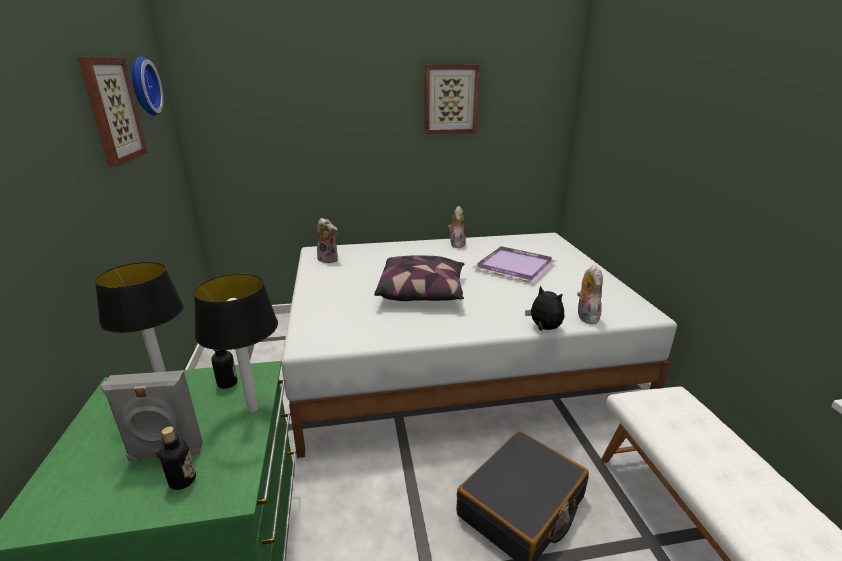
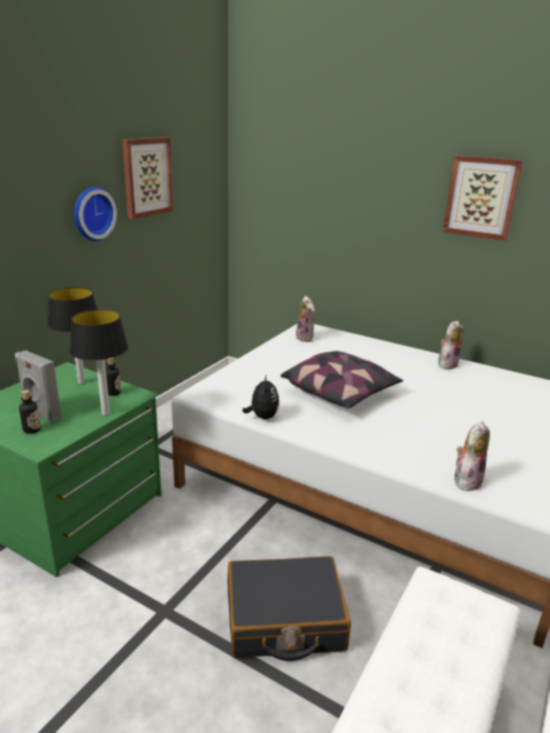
camera: 40 degrees right, 0 degrees up
(142, 86) = (191, 158): wall clock -> wall clock (92, 213)
(513, 266) = (474, 406): purple tray -> none
(544, 328) = (401, 469): plush toy -> plush toy (262, 417)

